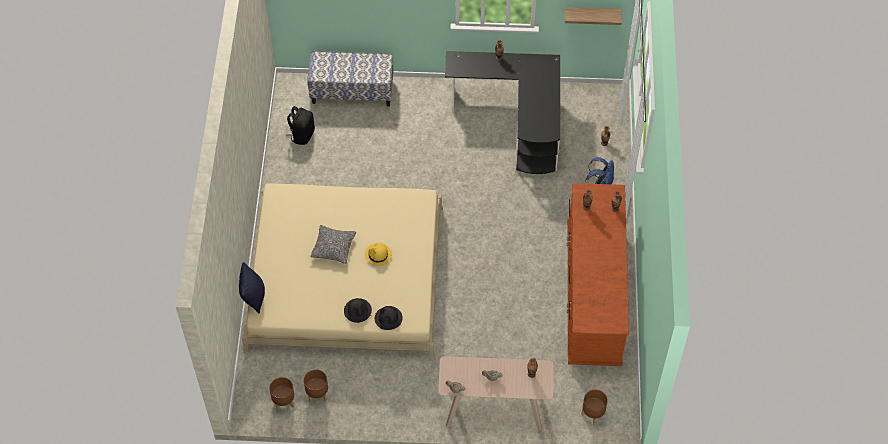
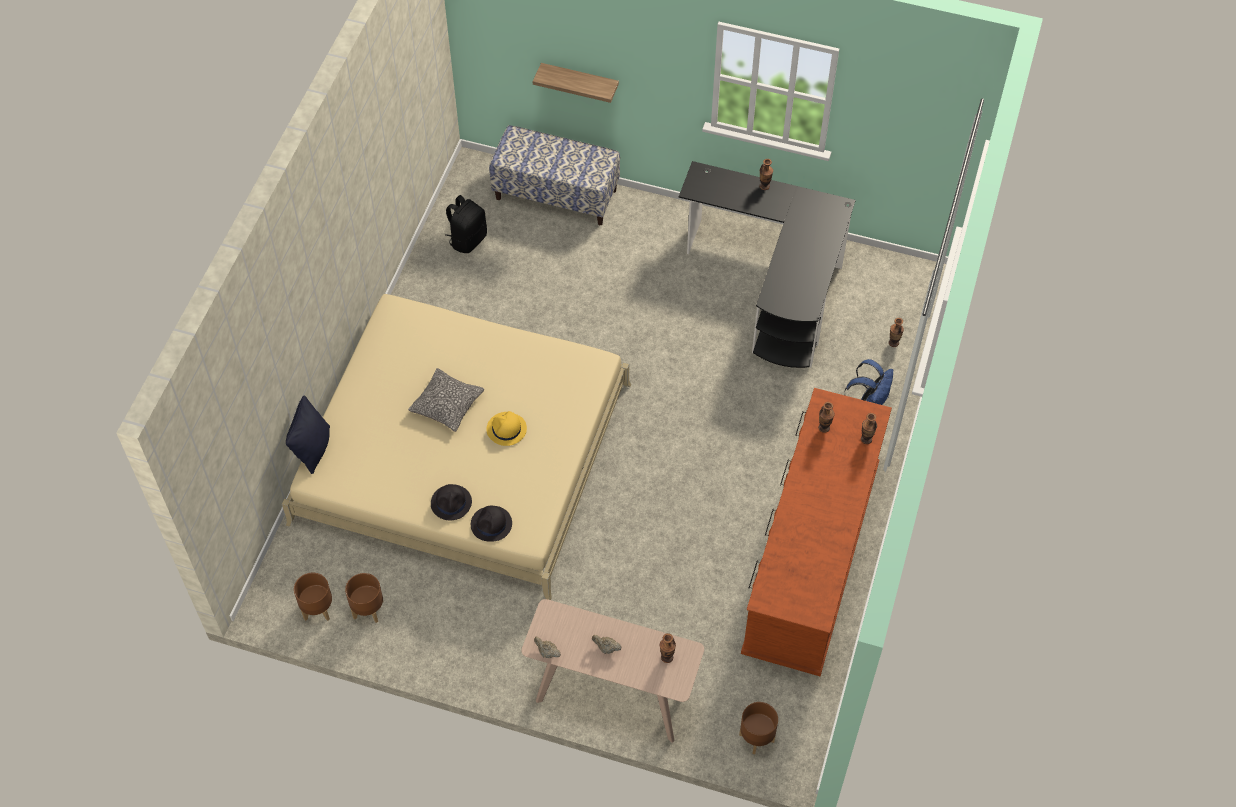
camera: 15 degrees right, 0 degrees up
(592, 14) = (910, 148): shelf -> shelf (580, 82)

